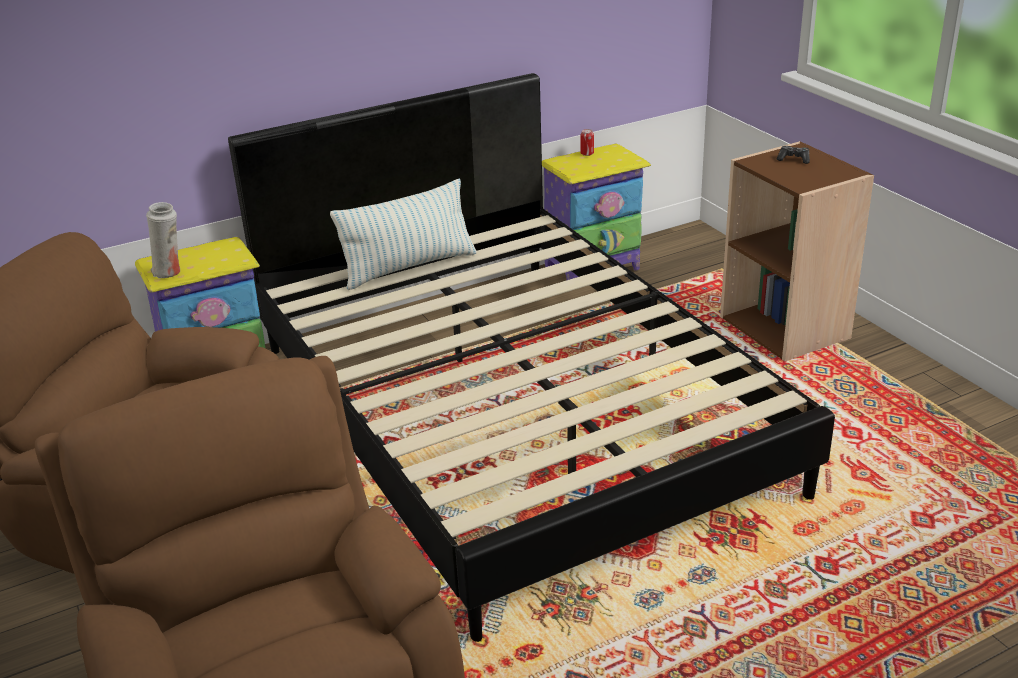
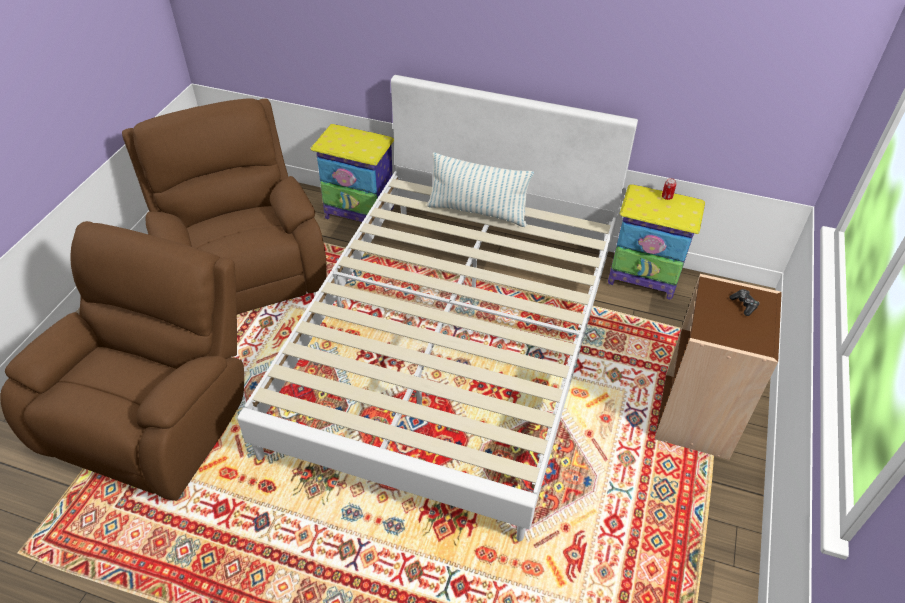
camera: 45 degrees right, 15 degrees up
(170, 272) = (330, 143): white vase -> none
(513, 414) = (453, 345): black bed -> white bed

